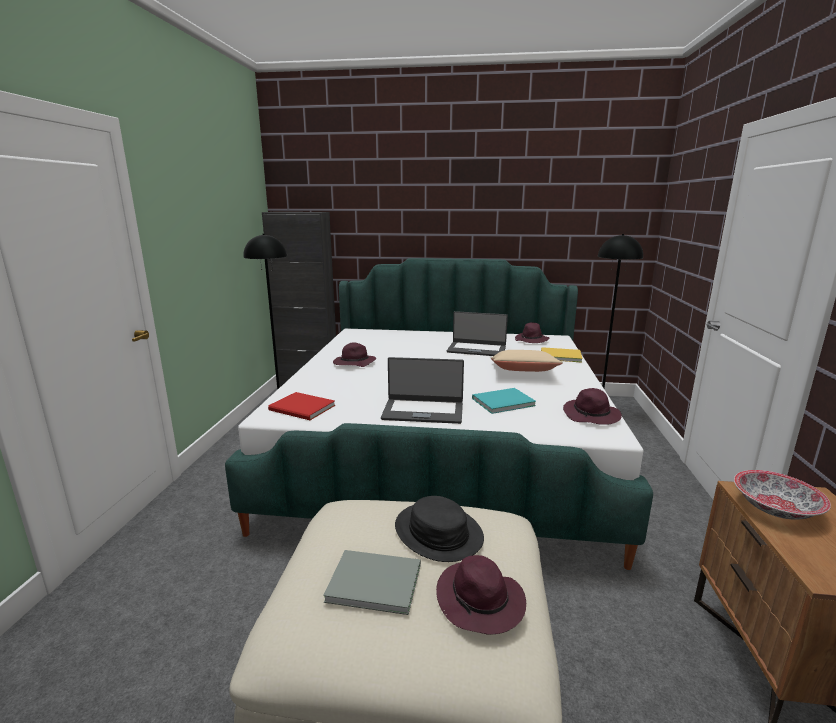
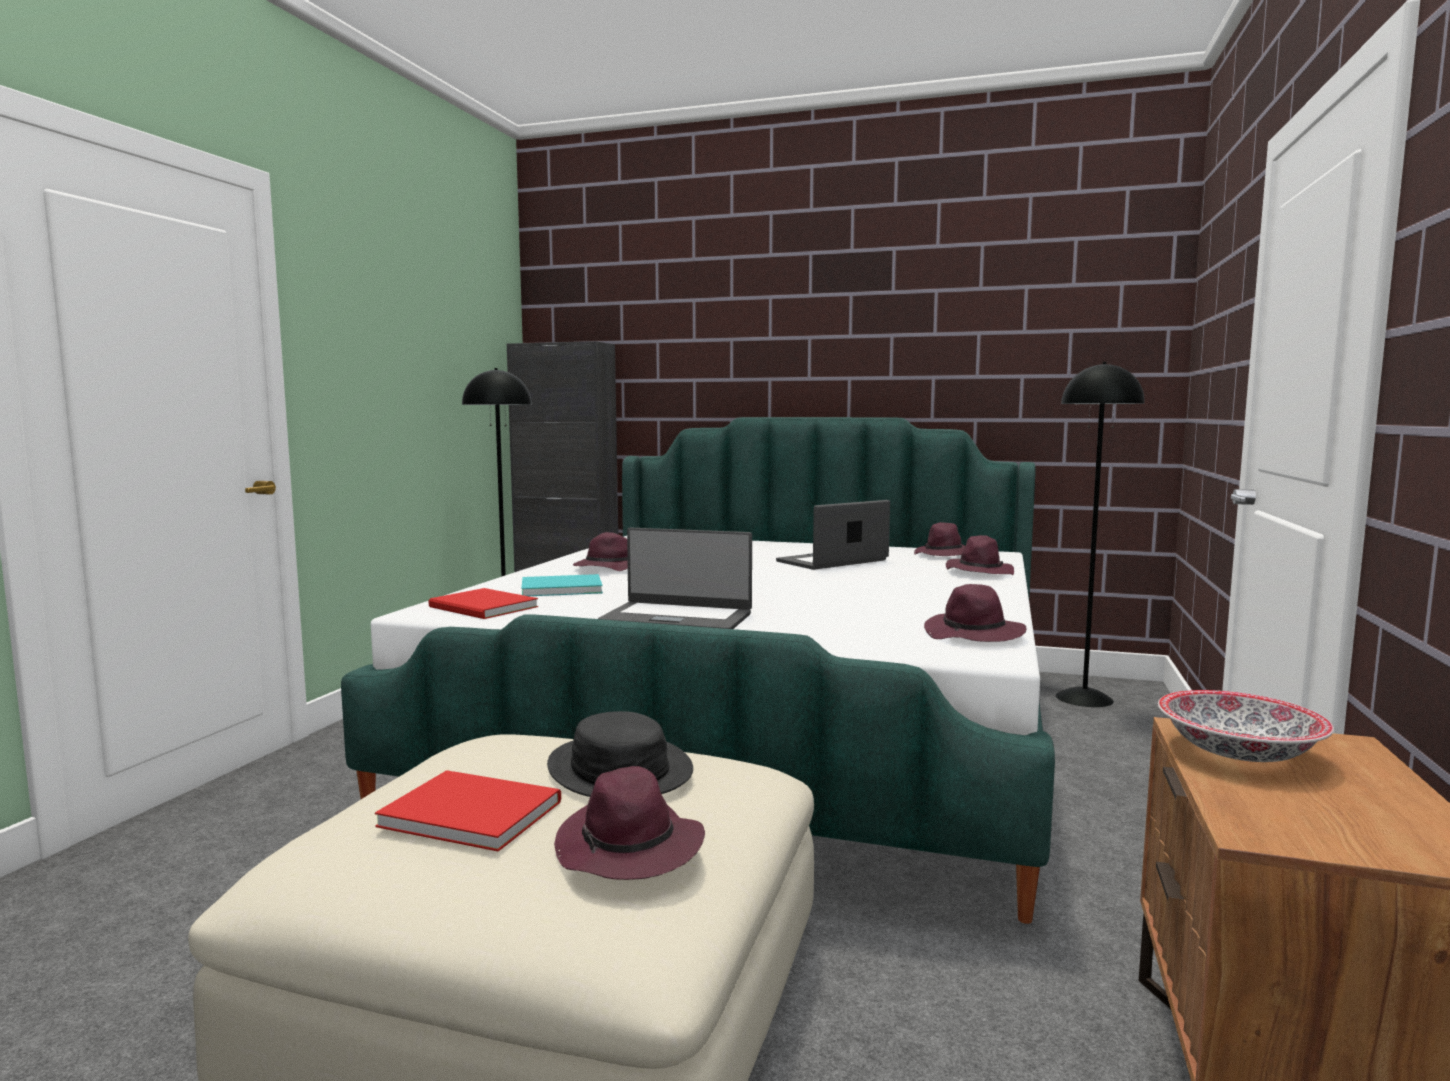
camera: 10 degrees right, 10 degrees down
(372, 581) = (469, 811): grey book -> red book
(476, 349) = (833, 561): laptop -> laptop turned 120 degrees clockwise
(501, 402) = (822, 614): turquoise book -> turquoise book (559, 588)
(523, 373) = (893, 587): beige pillow -> none
(559, 356) = (979, 572): yellow book -> purple hat

